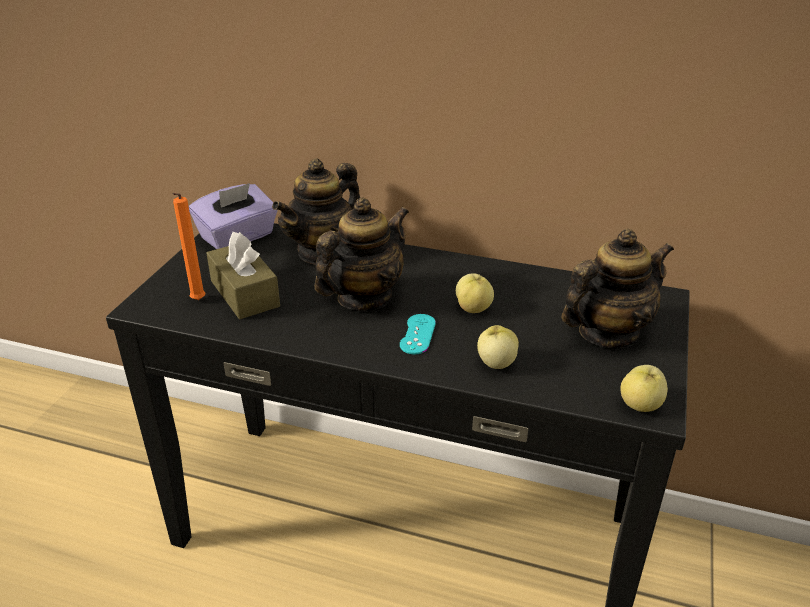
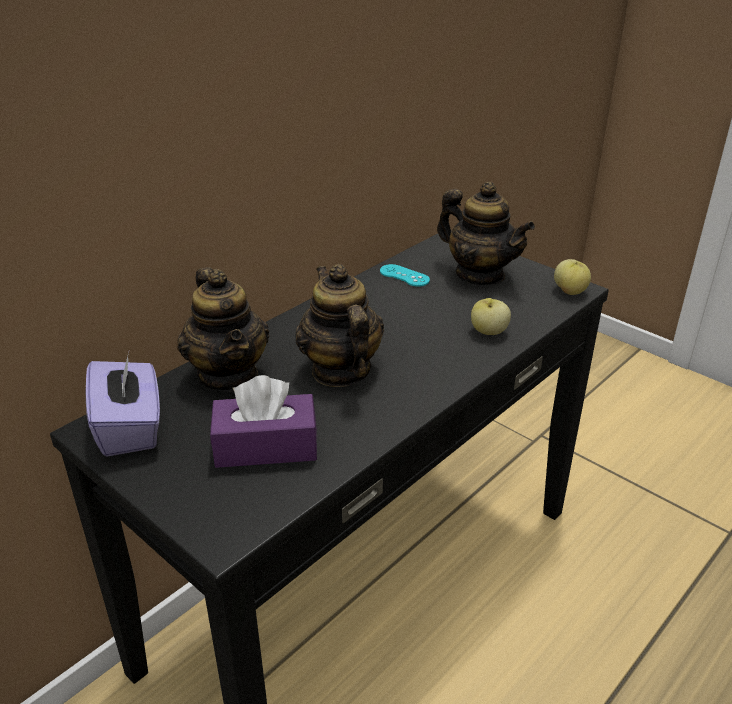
camera: 65 degrees left, 0 degrees up
(197, 301) = (251, 487): orange candle -> none
(245, 293) = (266, 447): brown tissue box -> purple tissue box
(417, 334) = (422, 357): turquoise game controller -> turquoise game controller (404, 276)
(473, 308) = (404, 319): apple -> none
(608, 333) = (480, 275): teapot -> teapot turned 135 degrees clockwise

